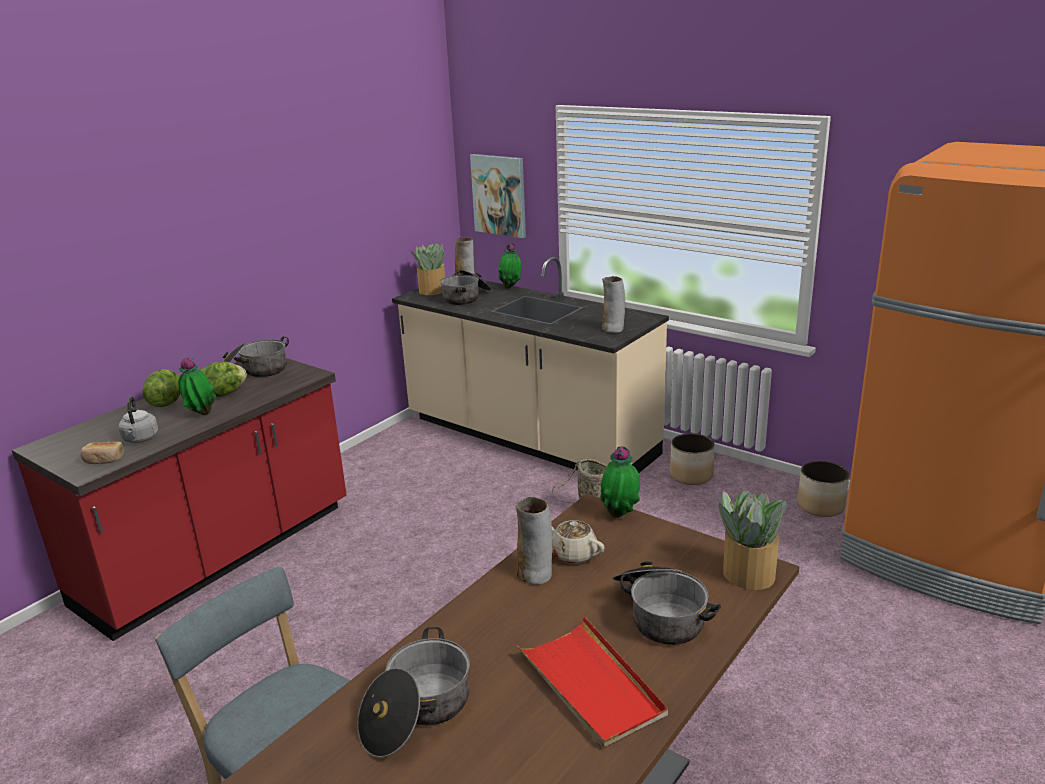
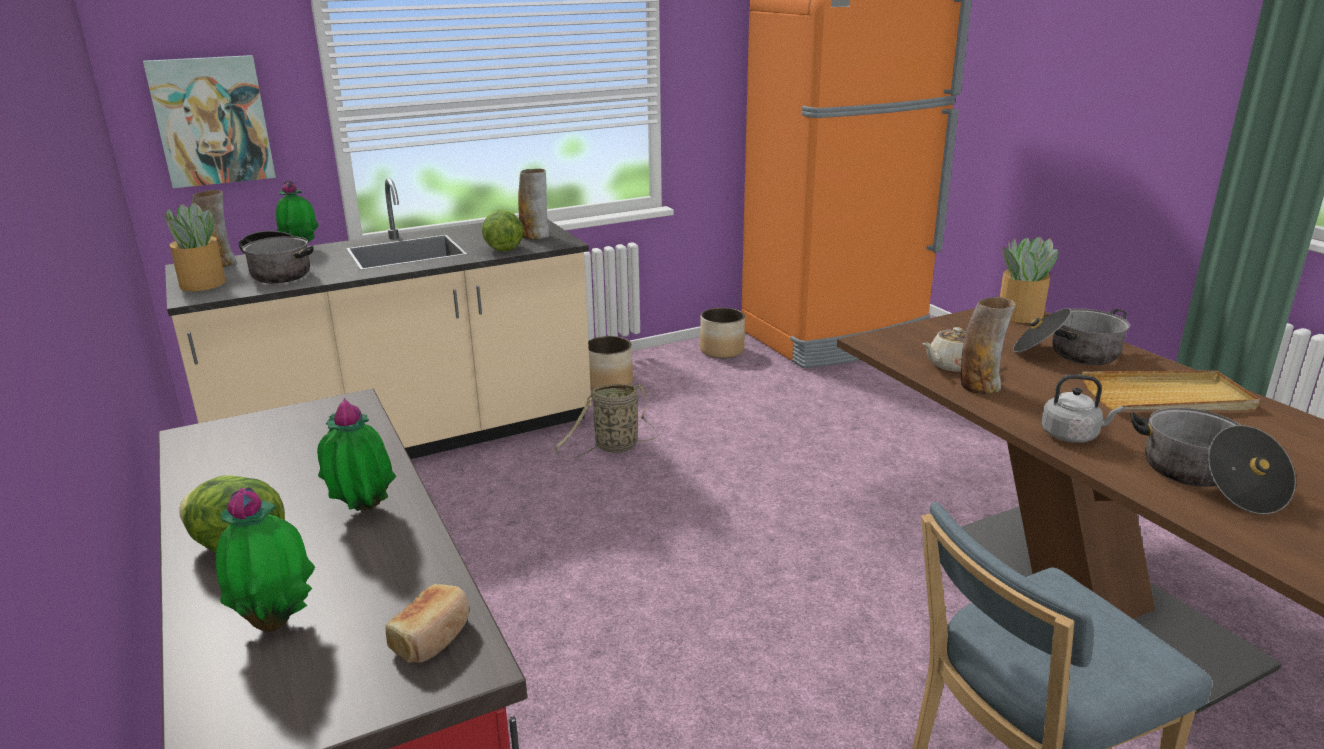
camera: 65 degrees left, 0 degrees up
(140, 439) = (386, 587): grey kettle -> grey kettle (1072, 435)
(224, 394) = (302, 484): lettuce -> lettuce (503, 249)
(254, 371) = (245, 447): cooking pot -> none
(591, 685) = (1167, 397): red tray -> beige tray
(620, 515) = (892, 334): potted plant -> potted plant (276, 621)

